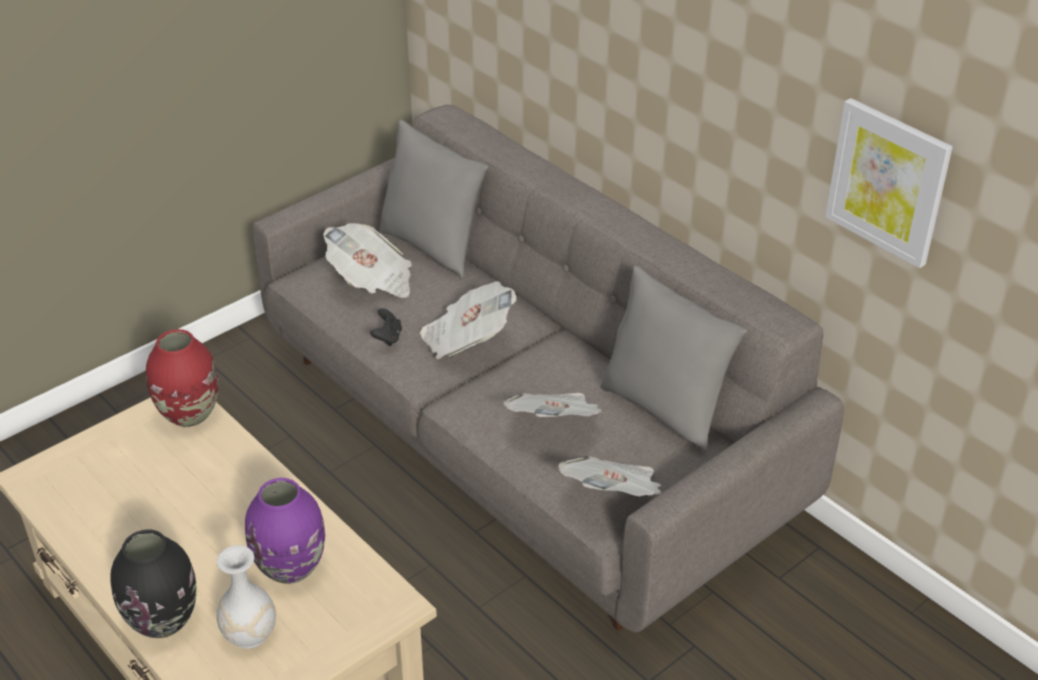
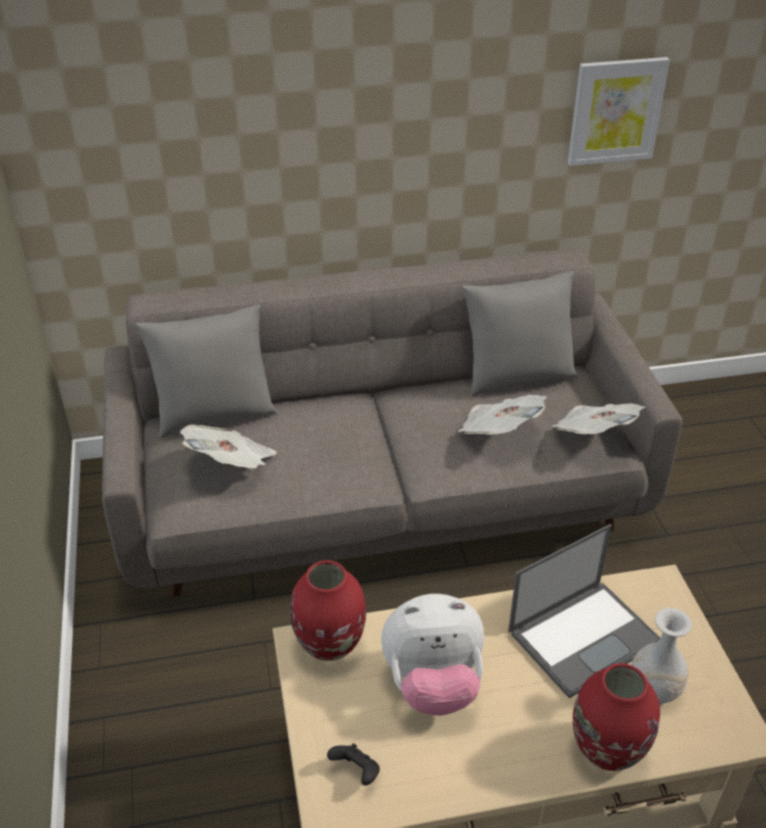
camera: 60 degrees left, 0 degrees up
(163, 620) = (607, 749): black vase -> red vase
(178, 488) = (433, 685): none -> plush toy
(291, 567) = (585, 636): purple vase -> laptop
(387, 337) = (317, 482): black game controller -> black game controller (356, 772)
(467, 339) = (359, 439): newspaper -> none

